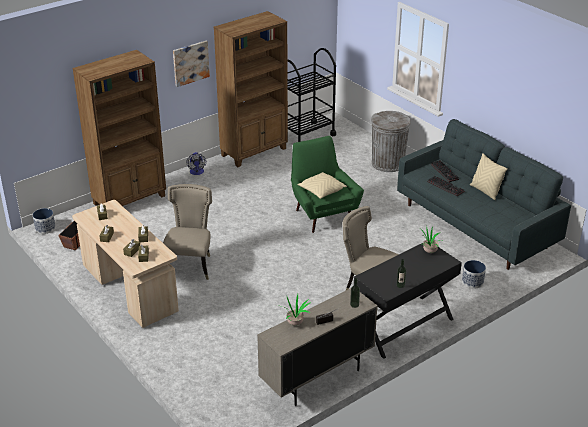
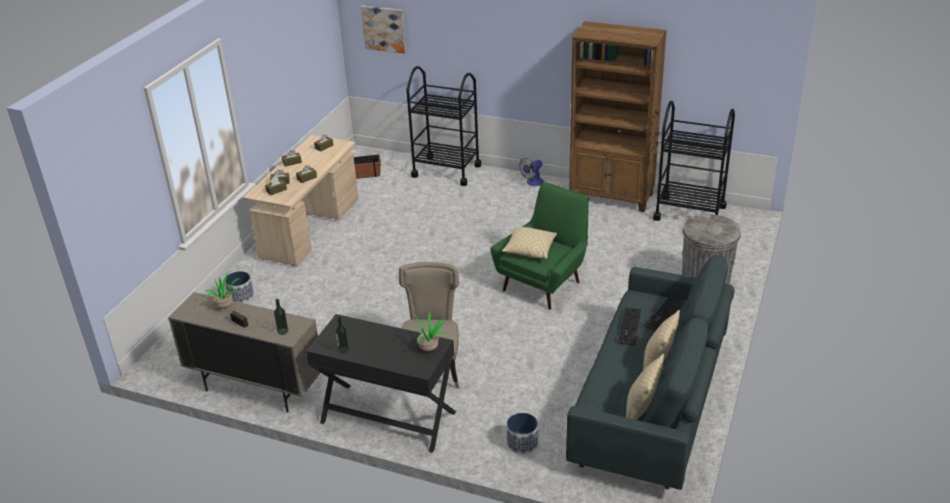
camera: 60 degrees right, 0 degrees up
(45, 228) = (361, 154): planter -> planter (241, 297)
(130, 200) = (446, 171): brown bookcase -> black cart
(190, 63) = (551, 54): picture -> picture (384, 28)
(191, 265) = (375, 244): beige chair -> none
(521, 212) = (641, 409): none -> beige pillow

